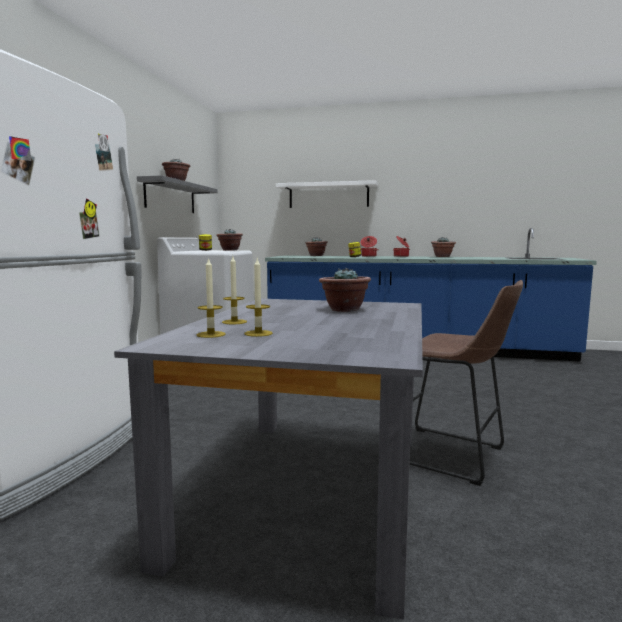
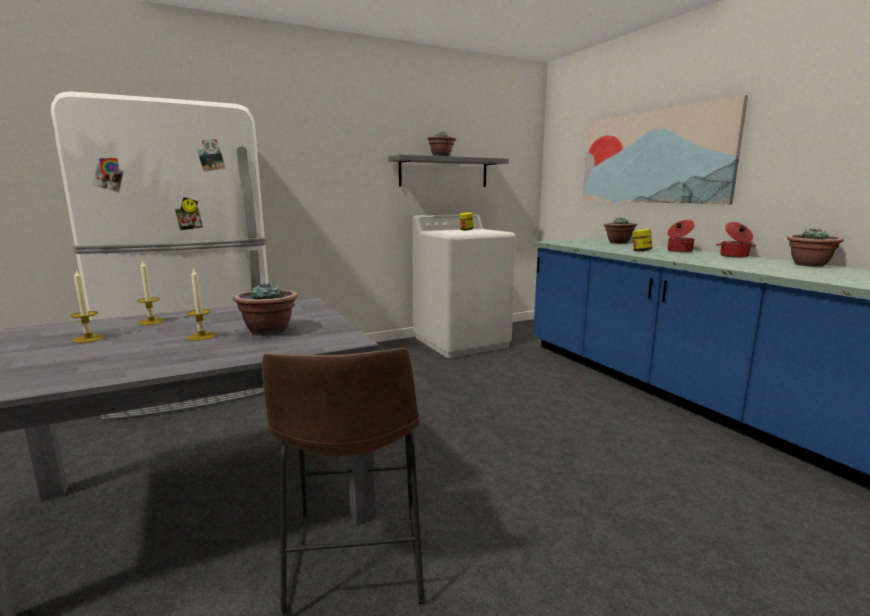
camera: 50 degrees right, 5 degrees up
(211, 334) = (78, 330): candle -> candle (201, 336)
(230, 250) = (487, 231): potted plant -> none
(328, 195) = (651, 157): white shelf -> picture

